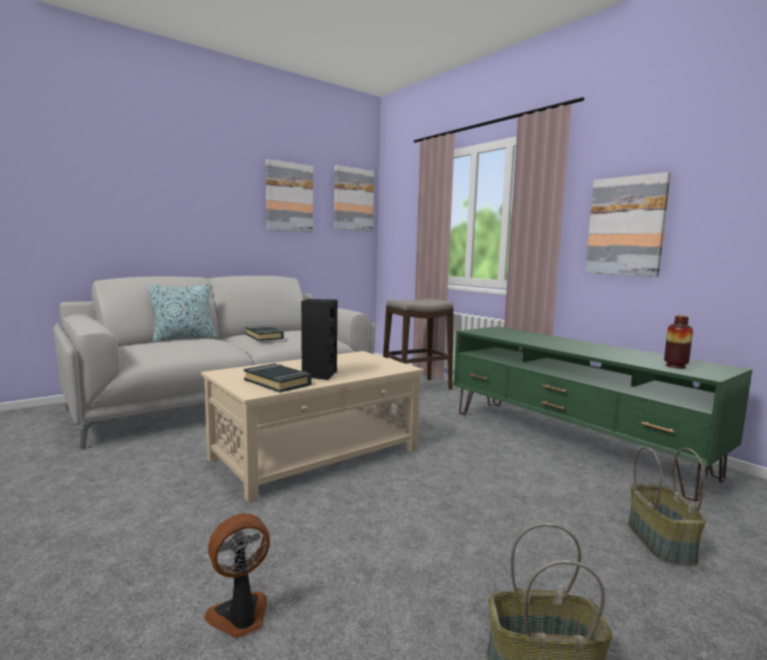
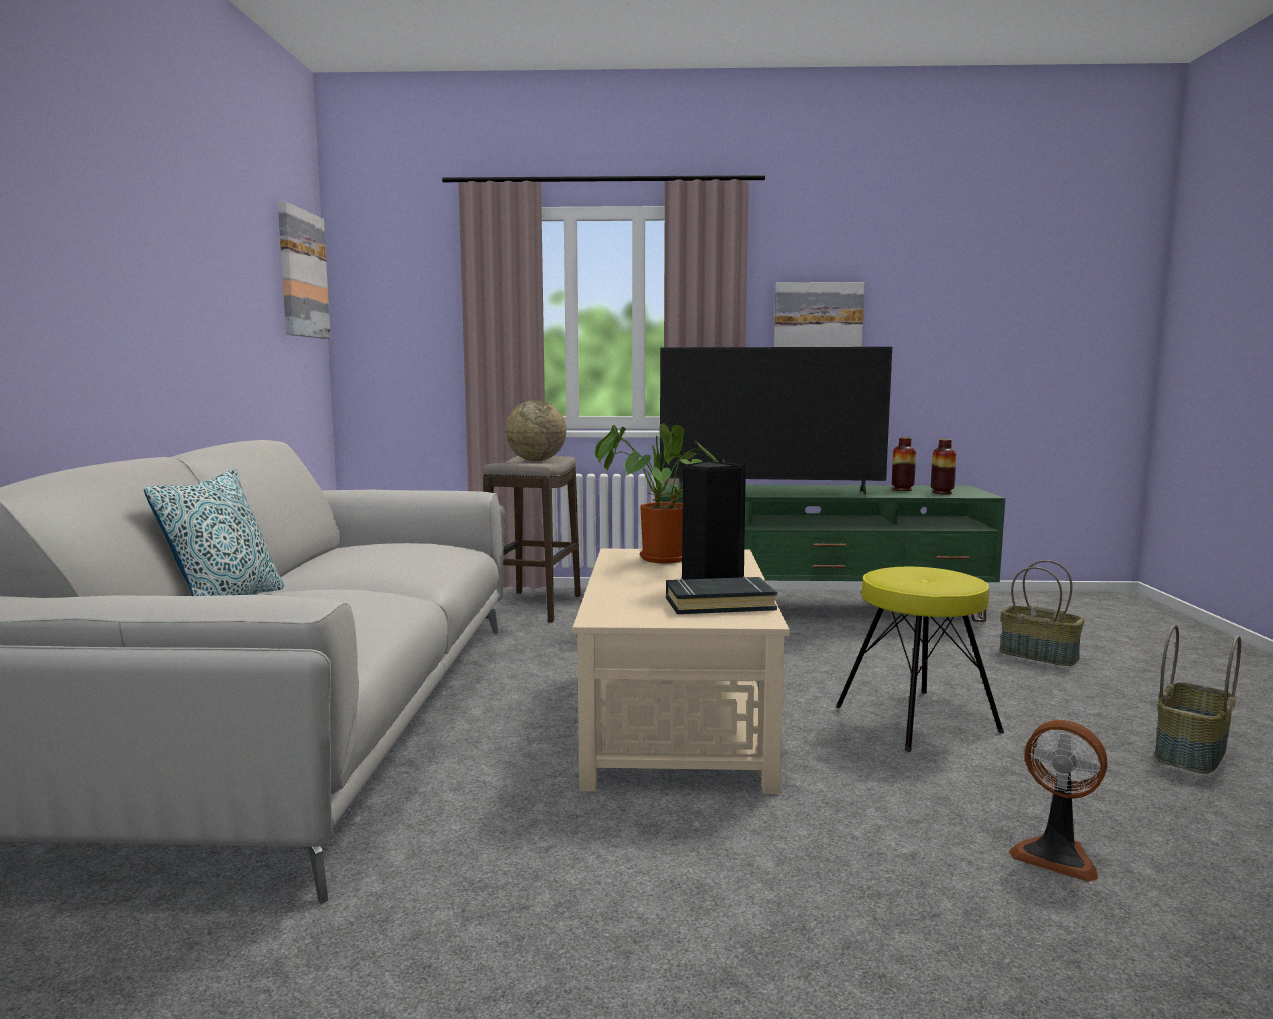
camera: 50 degrees left, 0 degrees up
(240, 617) = (1056, 855): fan -> fan turned 60 degrees counterclockwise
(264, 336) = (382, 564): black book -> none
(289, 197) = (230, 264): picture -> none
(357, 360) = (658, 559): none -> potted plant
(418, 518) = (918, 719): none -> yellow stool
(421, 301) = (536, 460): none -> globe
(539, 340) = (770, 491): none -> television
(651, 358) = (902, 489): none -> vase

